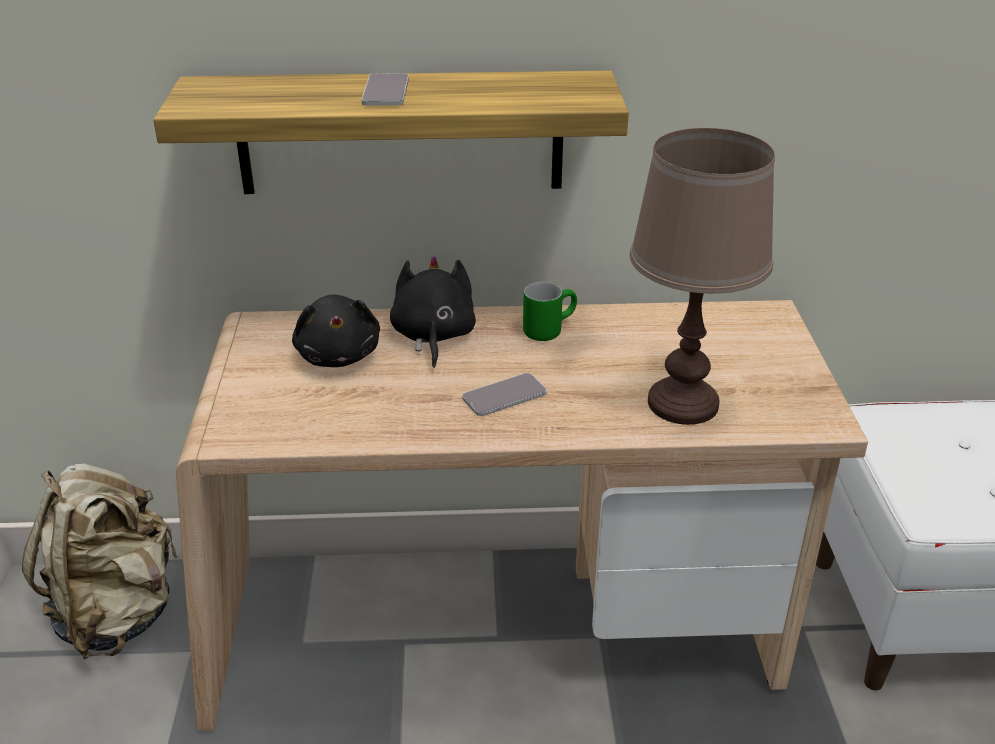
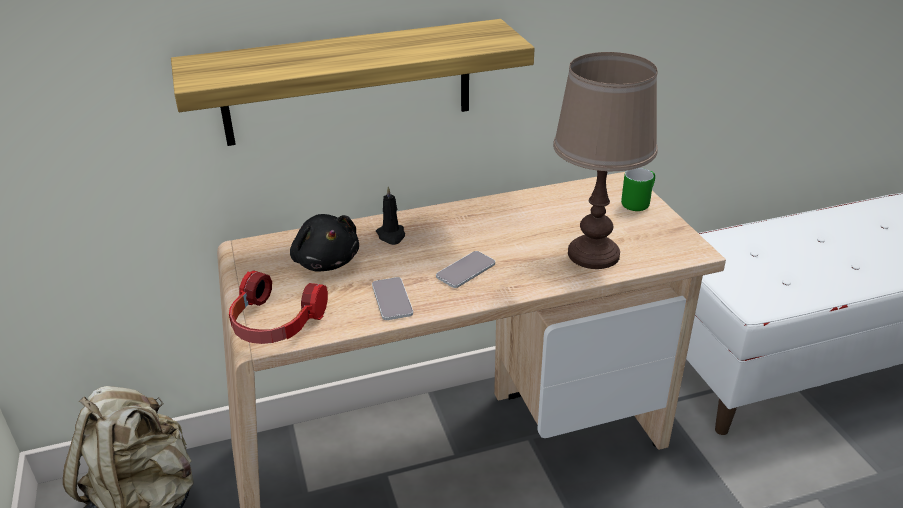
camera: 15 degrees left, 0 degrees up
(242, 421) = (274, 324): none -> headphones
(386, 91) = (346, 51): phone -> phone (392, 299)
(433, 336) = (391, 235): black plush toy -> black candle
(548, 329) = (473, 217): green mug -> green mug (637, 202)

